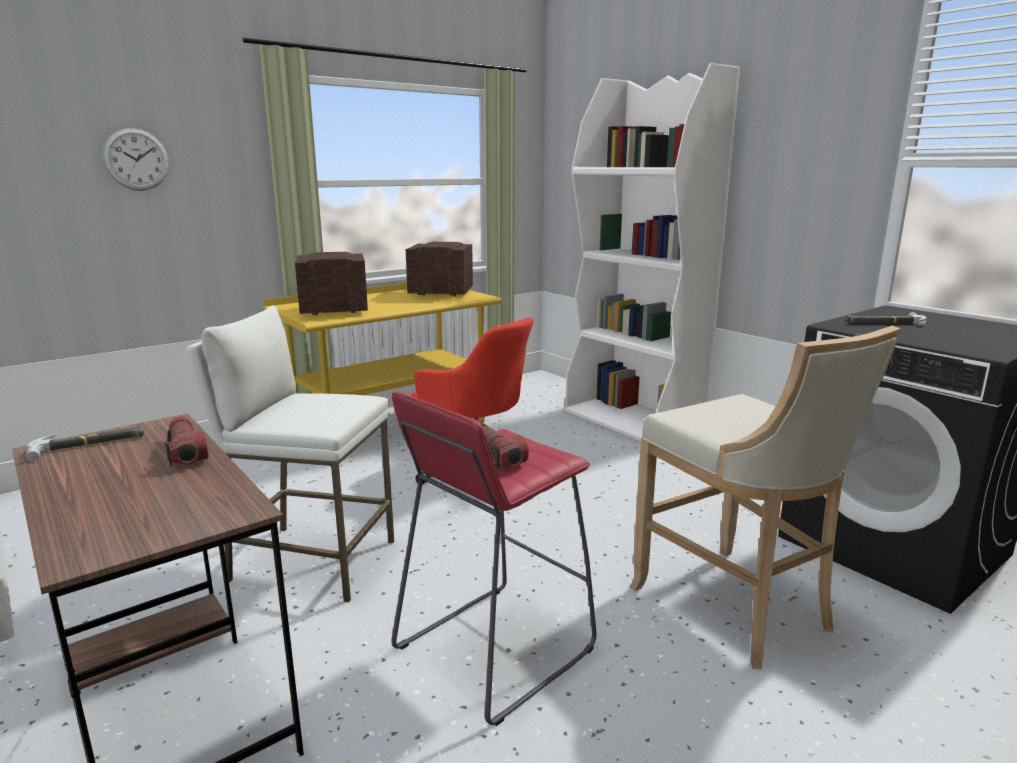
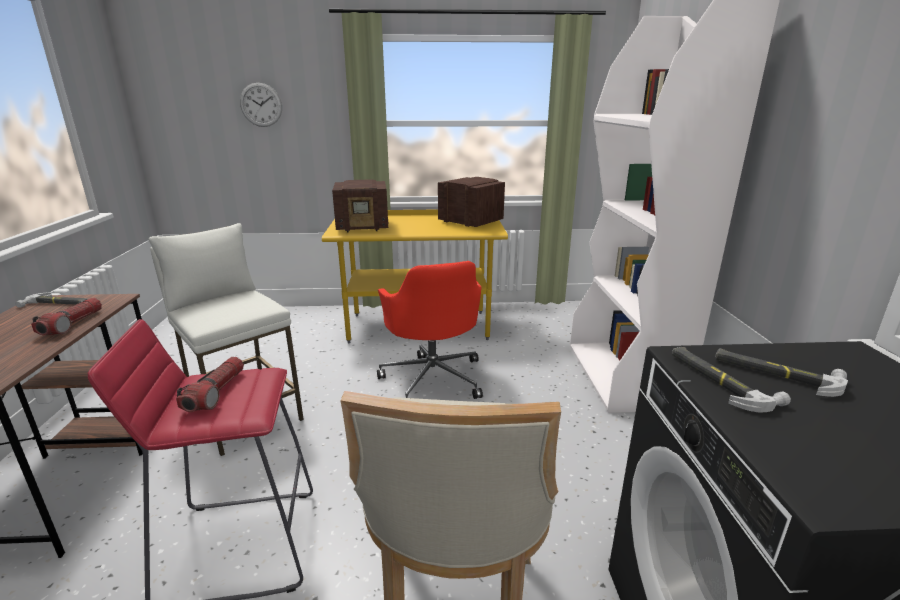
camera: 35 degrees right, 5 degrees up
(332, 311) = (363, 227): radio -> radio turned 150 degrees clockwise
(871, 330) = (718, 381): none -> hammer

